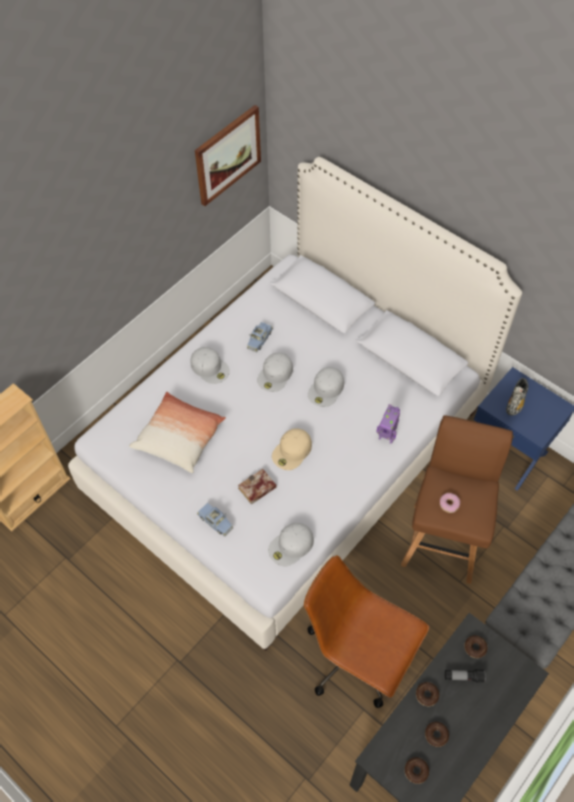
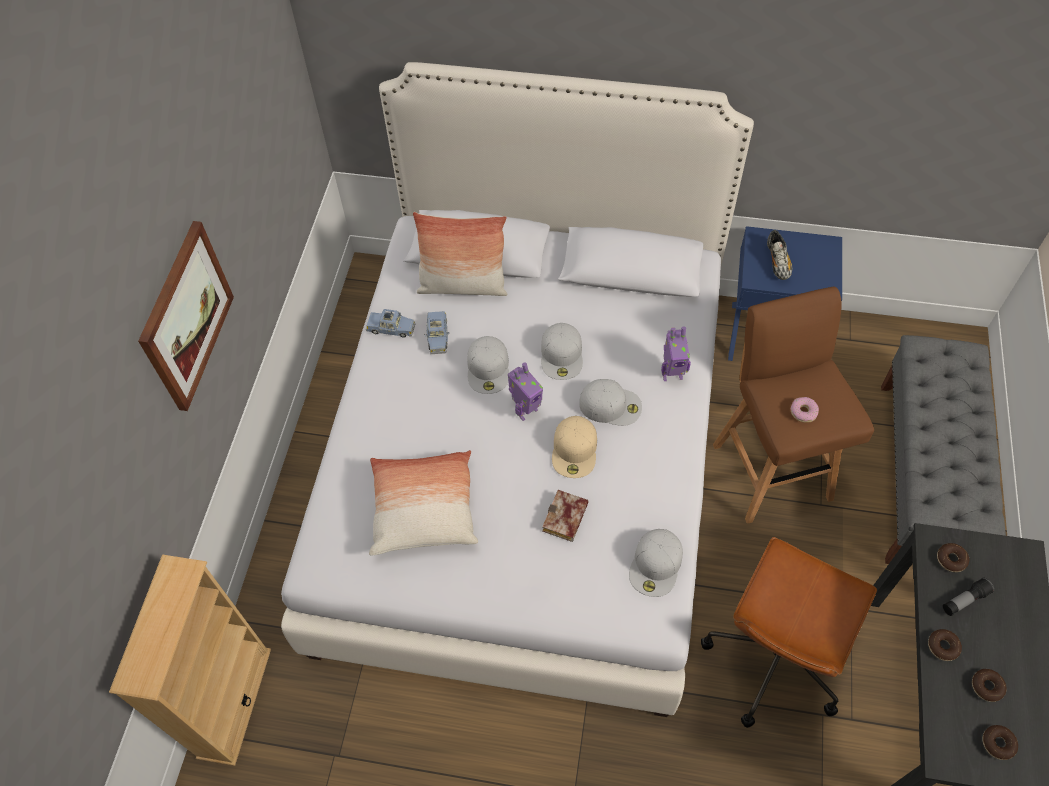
camera: 30 degrees left, 0 degrees up
(210, 367) = (400, 401): white cap -> white cap (611, 405)
(215, 521) = (544, 588): blue toy car -> blue toy car (391, 328)
(227, 155) = (281, 111): picture -> picture (186, 316)
(279, 411) = (525, 410): none -> toy robot
(296, 316) = (463, 286): none -> pillow
(357, 657) = (774, 658): brown office chair -> brown office chair turned 60 degrees counterclockwise

